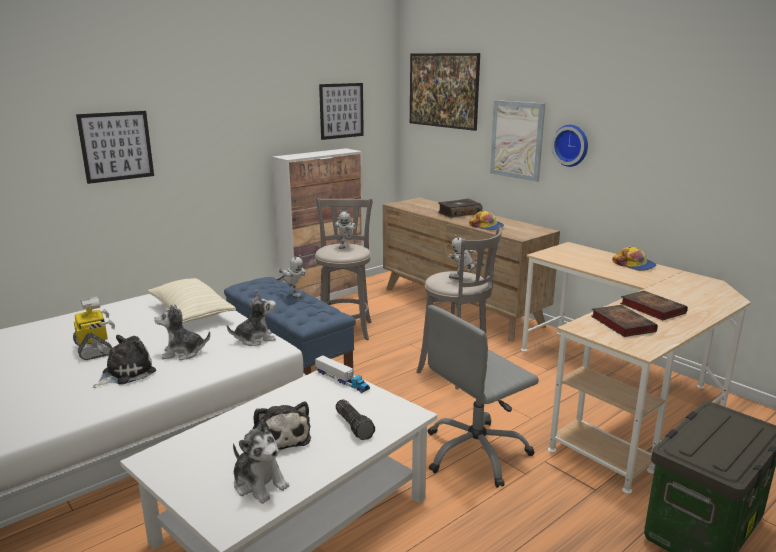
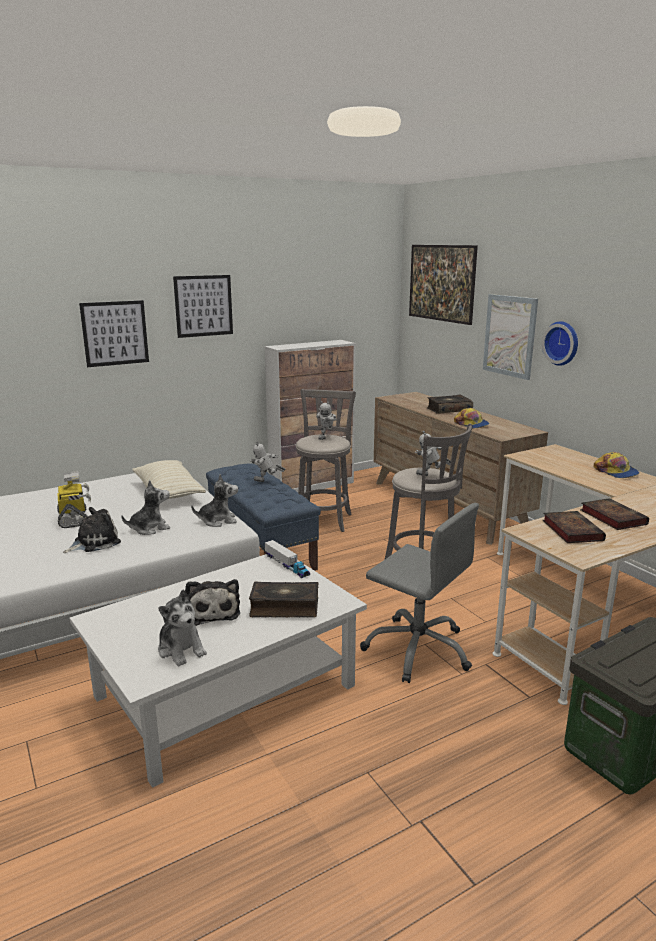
camera: 10 degrees right, 0 degrees up
(183, 353) = (149, 528): plush toy -> plush toy turned 150 degrees clockwise
(292, 295) = (266, 482): toy robot -> toy robot turned 135 degrees clockwise
(341, 110) = (338, 302): picture -> picture (203, 306)
(354, 426) = (284, 607): flashlight -> book
(476, 453) = (418, 649): grey office chair -> grey office chair turned 120 degrees counterclockwise

